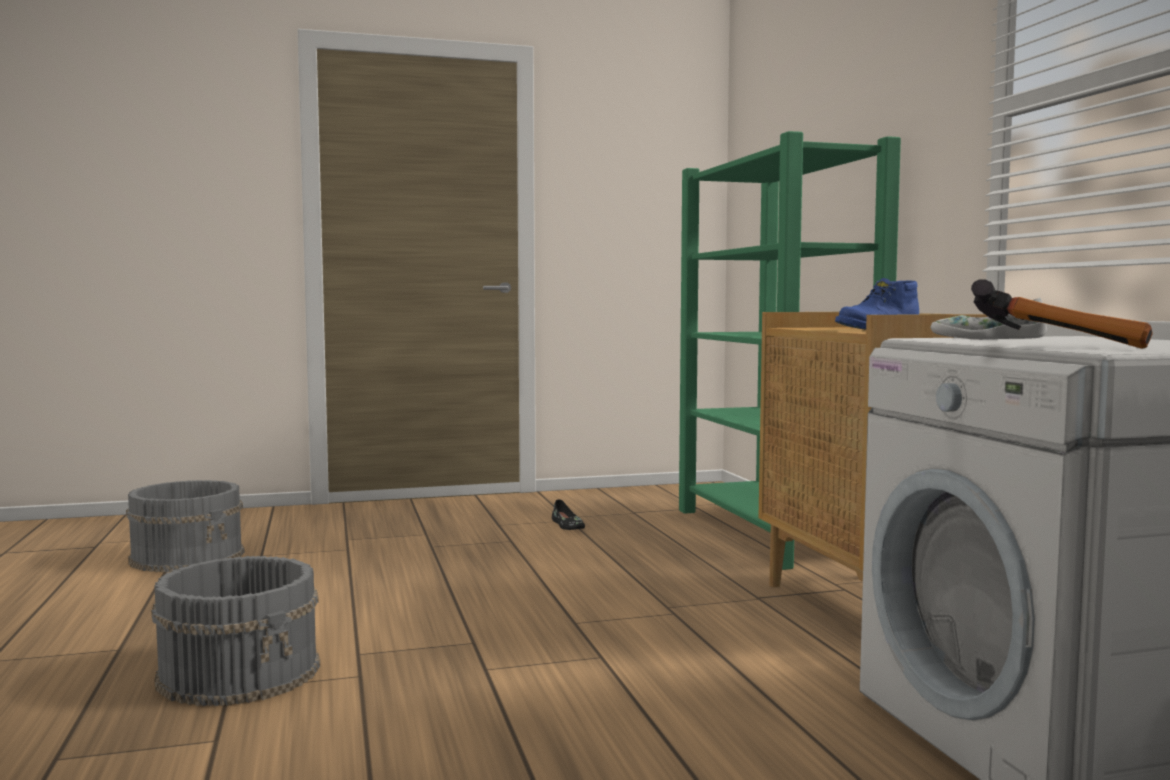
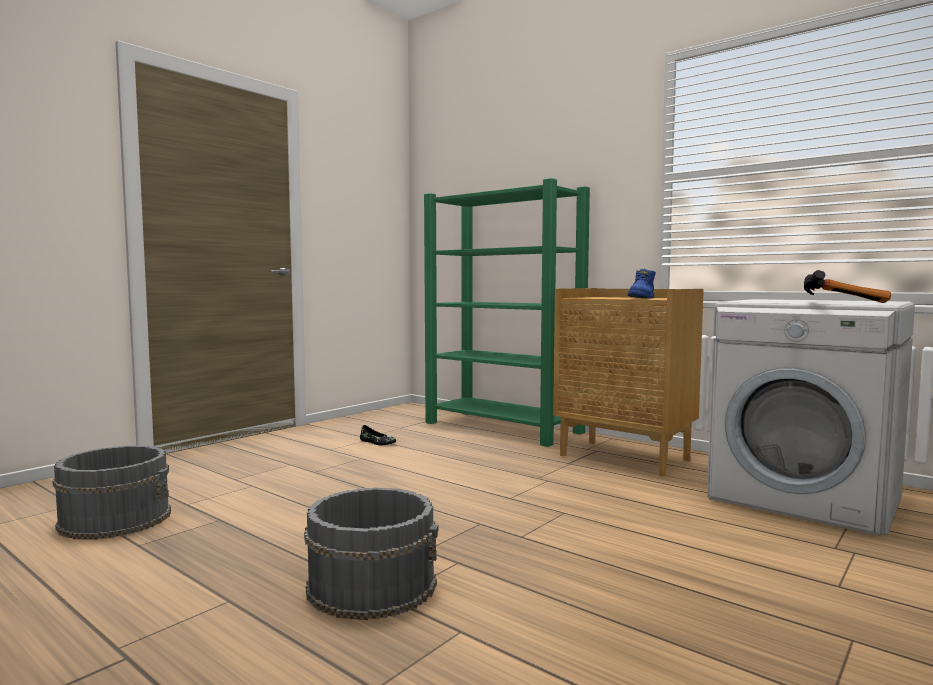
camera: 35 degrees left, 0 degrees up
(987, 338) = (762, 300): white shoe -> none

